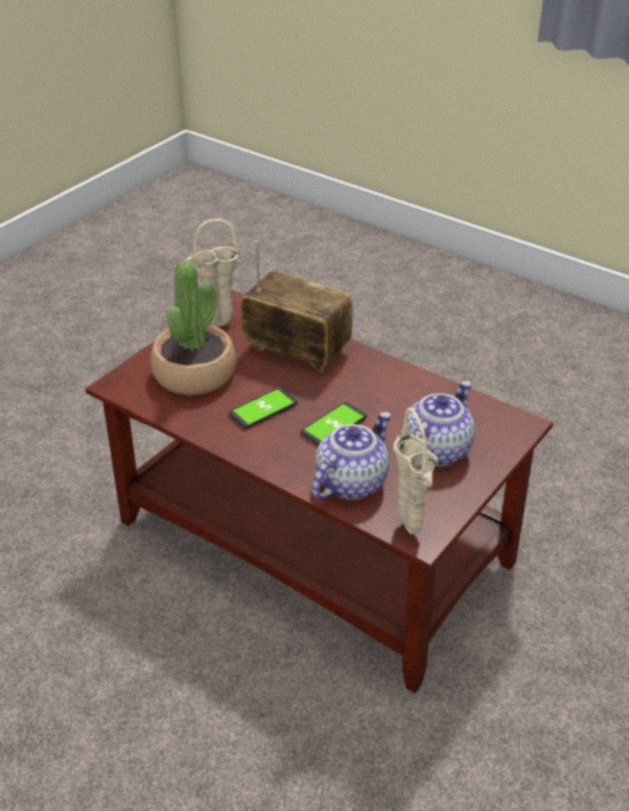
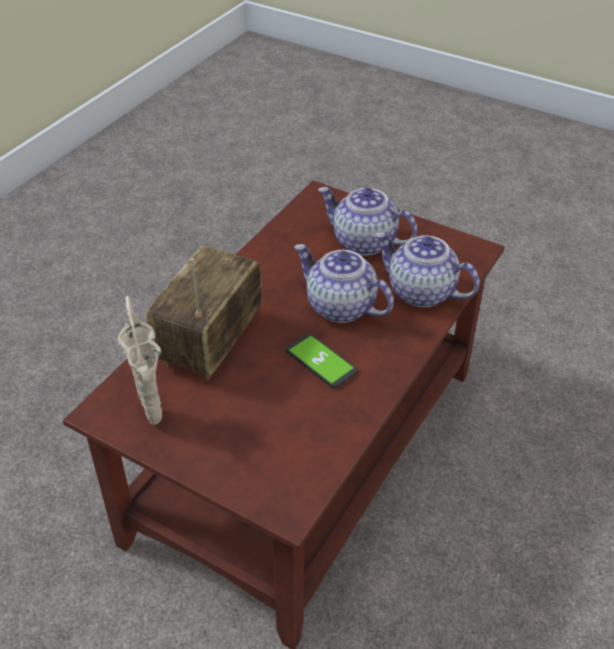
camera: 95 degrees left, 5 degrees up
(195, 374) = (260, 430): potted plant -> none
(334, 425) = (340, 307): phone -> teapot
(411, 532) = (473, 255): beige vase -> none

